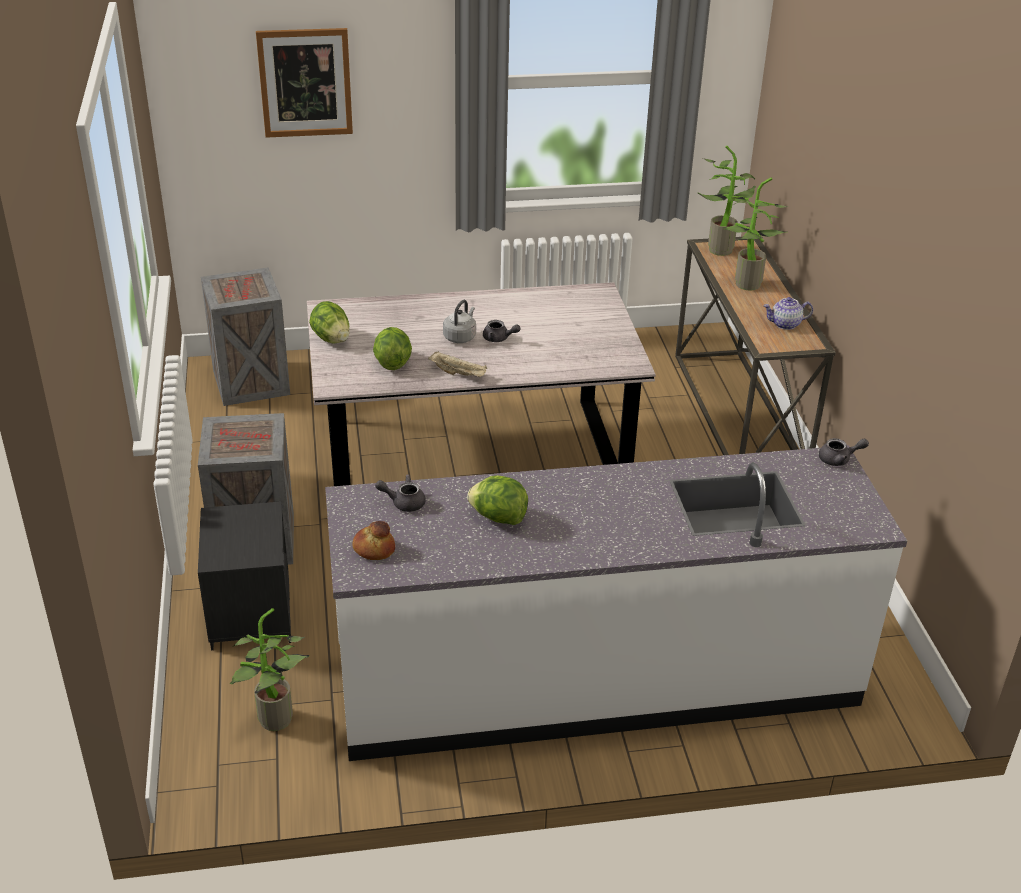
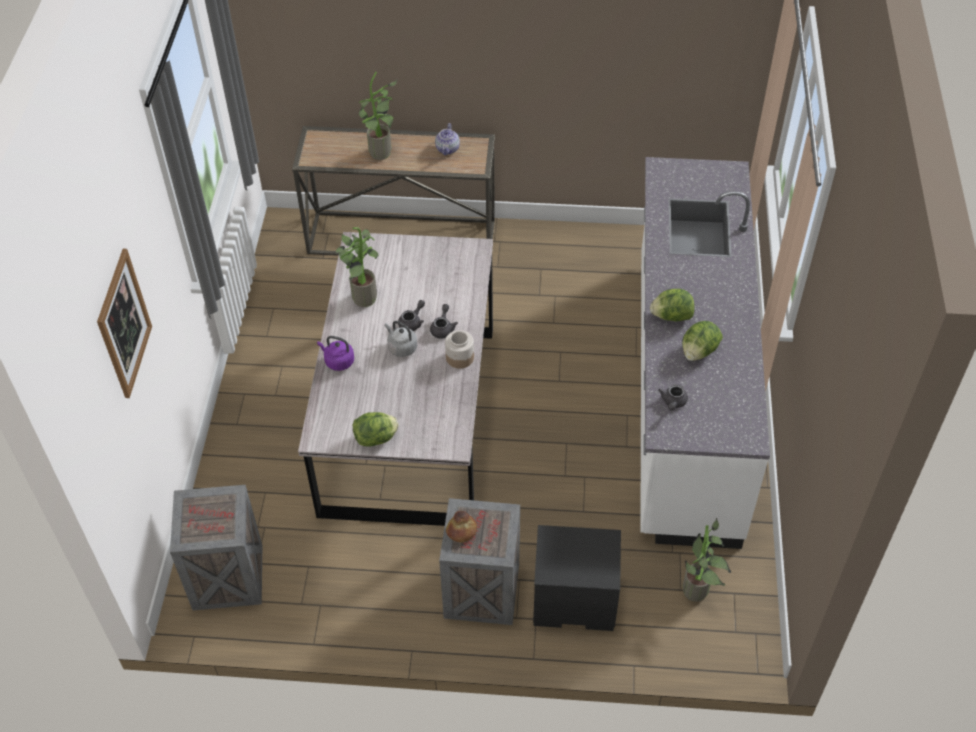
camera: 75 degrees left, 15 degrees up
(374, 549) = (725, 426): bread -> bread (461, 531)
(392, 363) = (429, 399): lettuce -> lettuce (671, 316)
(428, 304) = (338, 361): none -> purple kettle
(458, 373) = (459, 357): beige tray -> jar
(722, 248) = (315, 152): potted plant -> potted plant (362, 296)
(839, 459) = (661, 166): grey teapot -> grey teapot (443, 328)

